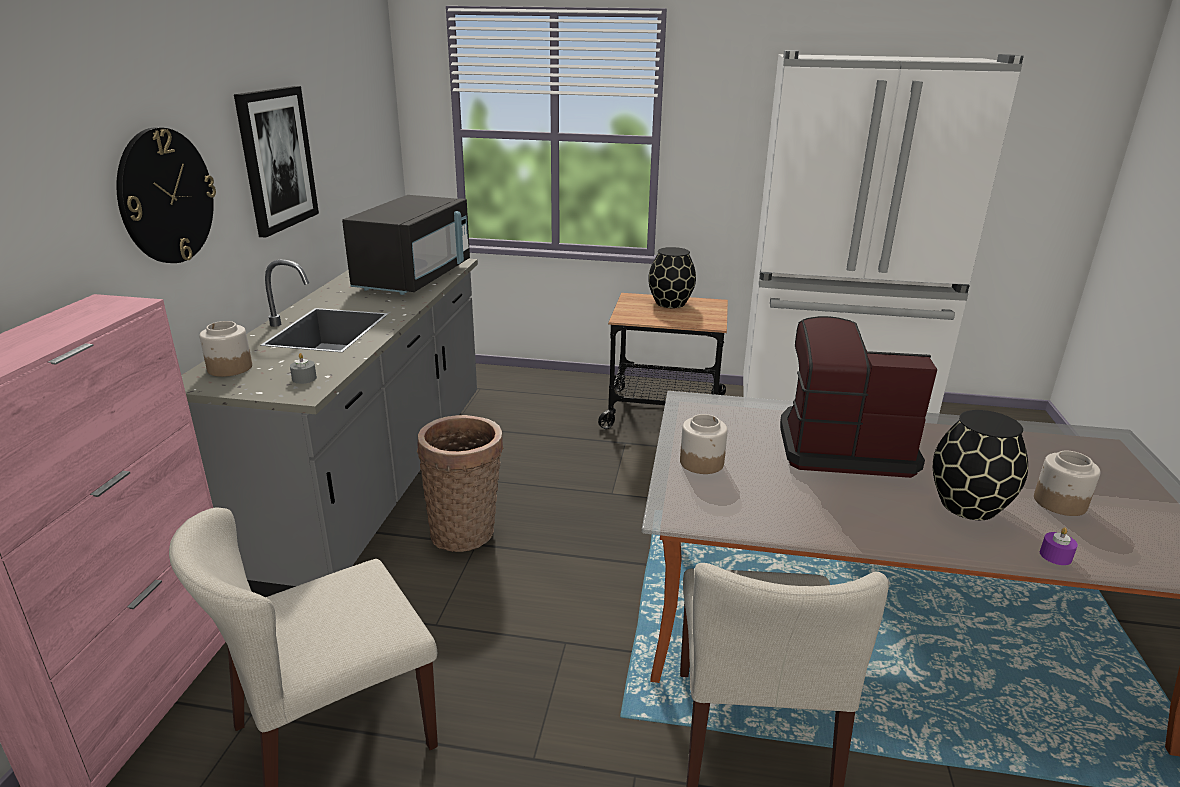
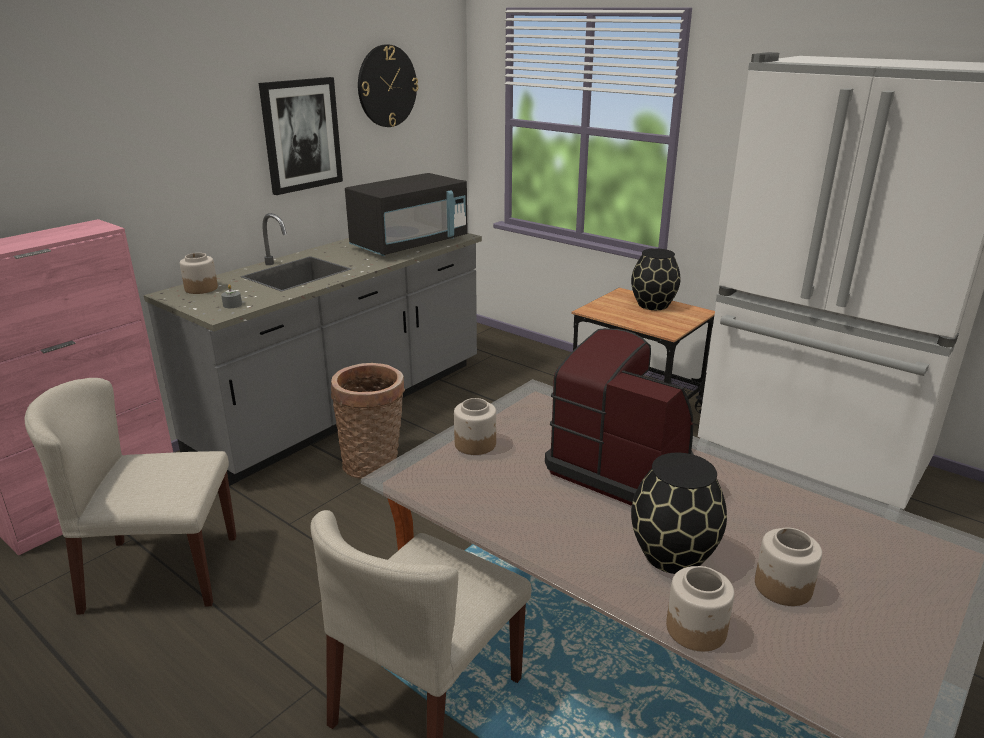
camera: 30 degrees right, 0 degrees up
(166, 196) = (177, 156): wall clock -> wall clock (387, 86)
(1055, 556) = (696, 629): purple candle -> jar

